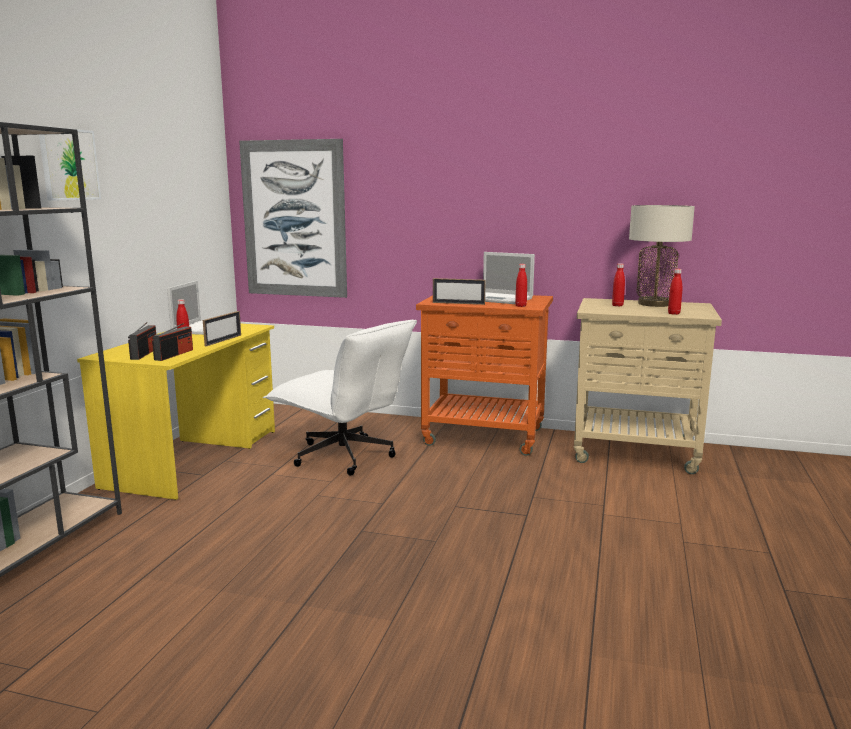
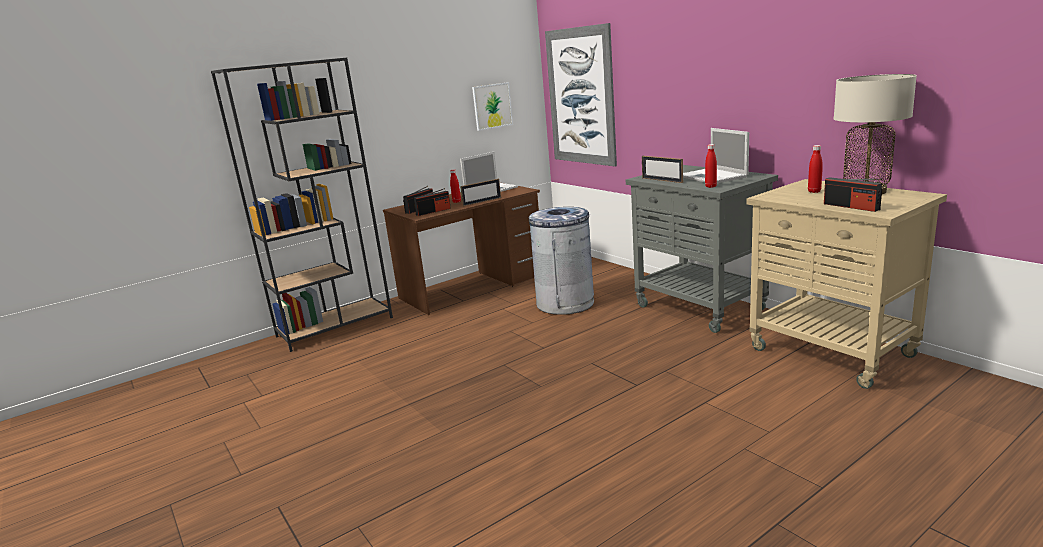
camera: 40 degrees right, 5 degrees up
(69, 164) = (378, 75): picture -> picture (492, 106)
(195, 458) = (473, 287): yellow desk -> brown desk
(342, 455) = (565, 303): white office chair -> grey trash can
(485, 437) = (700, 308): orange cart -> grey cart
(674, 313) = (851, 206): red bottle -> radio

